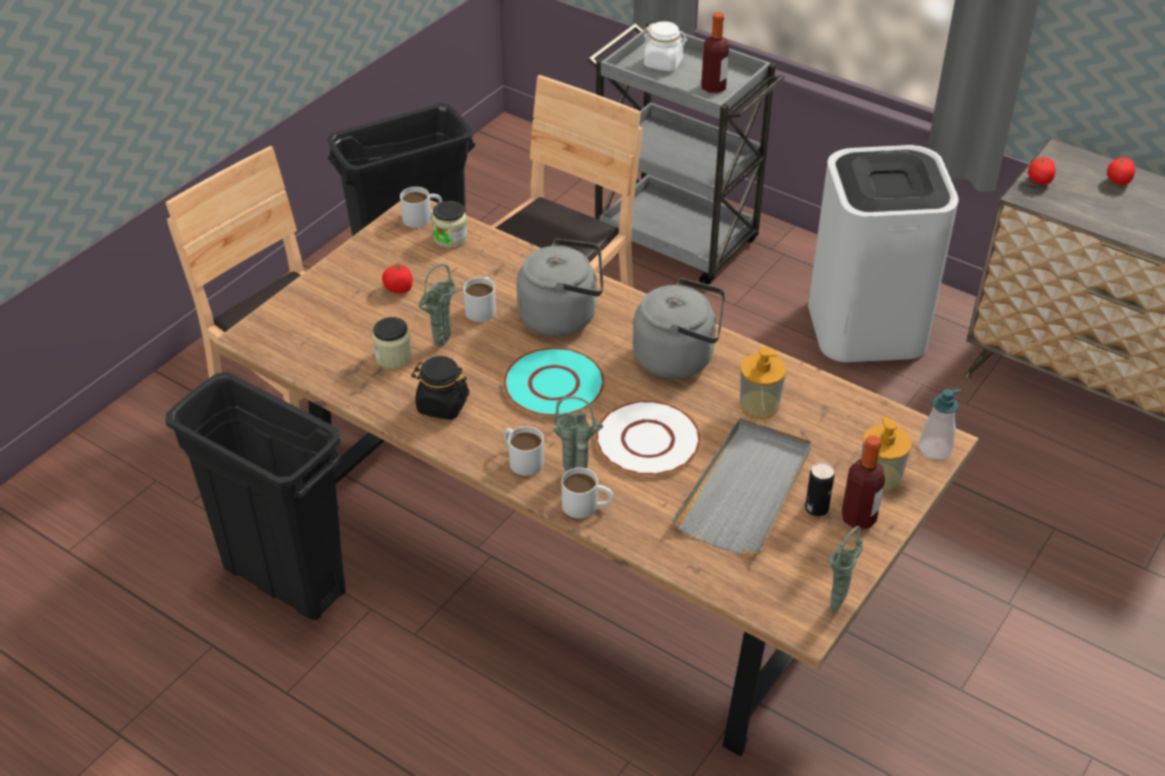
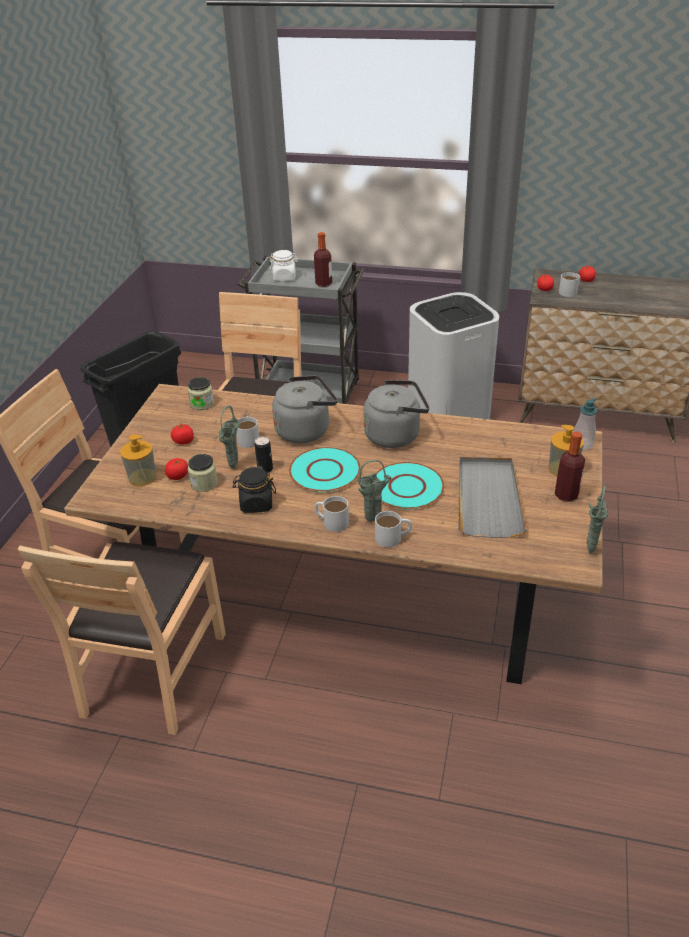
camera: 20 degrees left, 5 degrees down
(284, 579) = (153, 672): black trash can -> brown chair
(367, 337) = (178, 476): none -> tomato
(423, 217) = (175, 396): white mug -> white mug (570, 291)
(648, 441) = (407, 487): white plate -> turquoise plate
(759, 405) = (462, 448): soap dispenser -> soap dispenser (142, 477)
(816, 508) = (537, 497): can -> can (265, 469)

